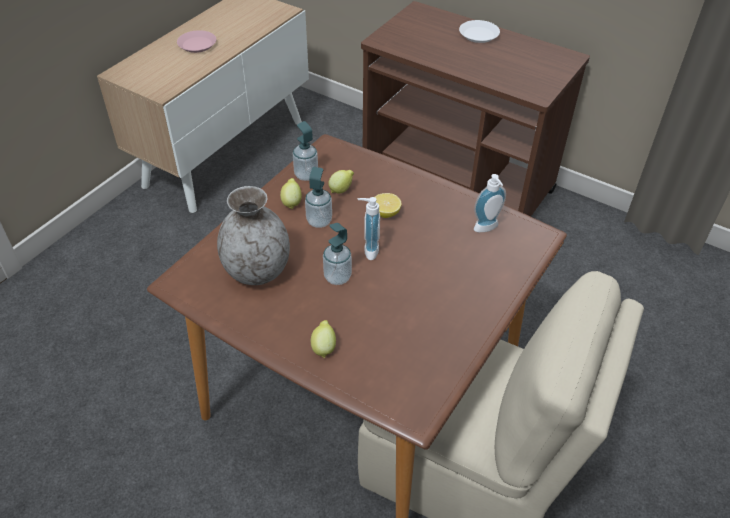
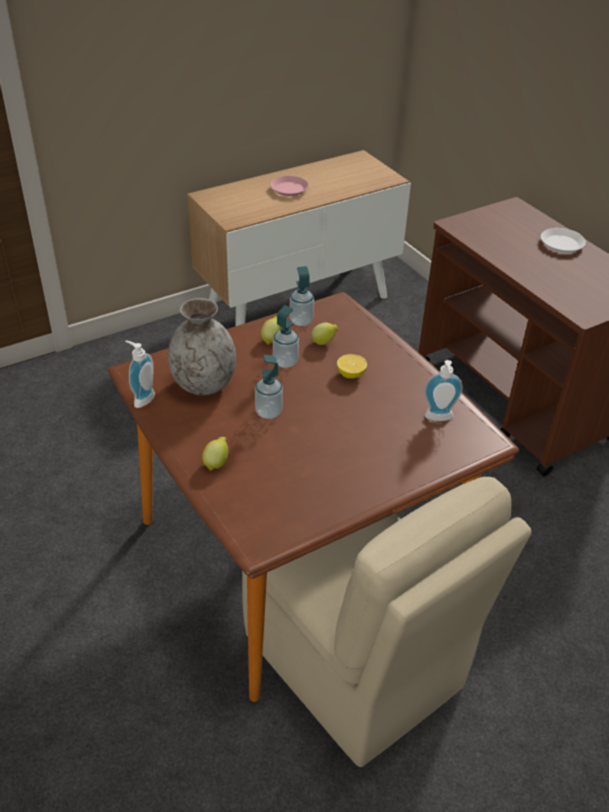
camera: 25 degrees right, 5 degrees down
(368, 250) = (312, 399): soap dispenser -> soap dispenser (142, 398)

